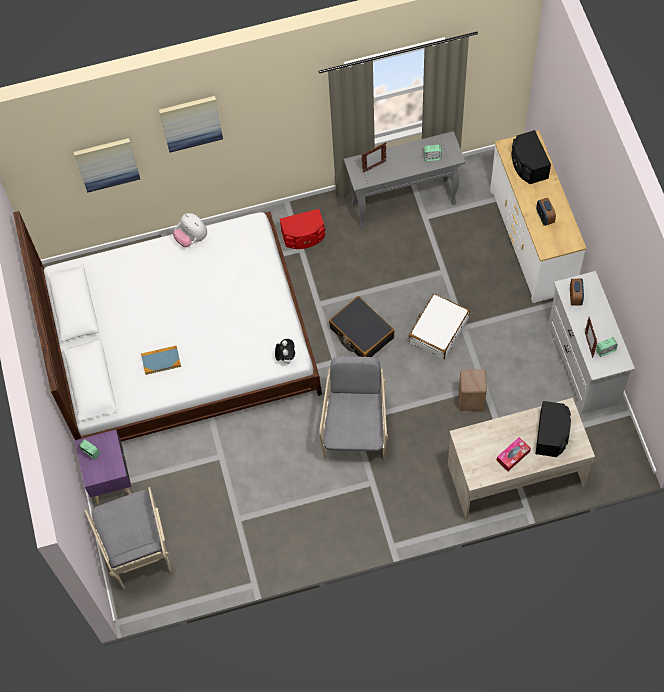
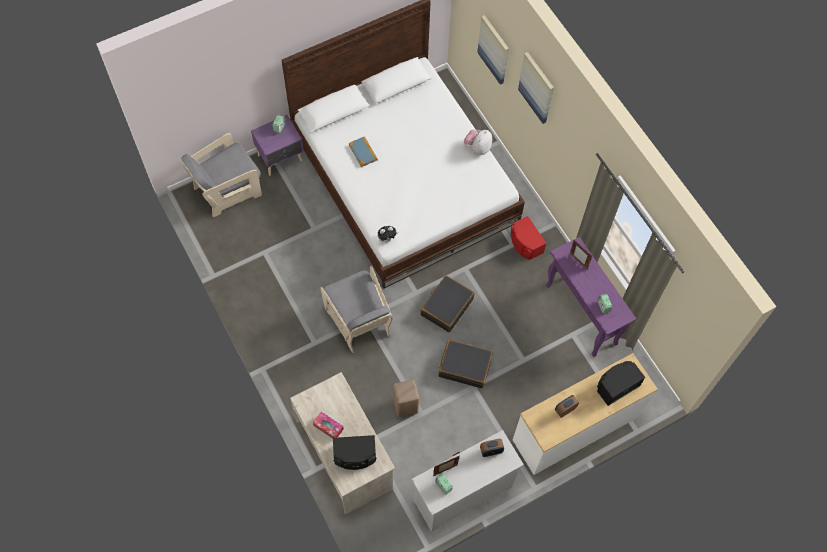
camera: 70 degrees right, 0 degrees up
(355, 429) = (358, 320): grey armchair -> grey armchair turned 75 degrees clockwise
(404, 203) = (581, 315): grey console table -> purple console table
(438, 330) = (465, 366): white suitcase -> black suitcase

